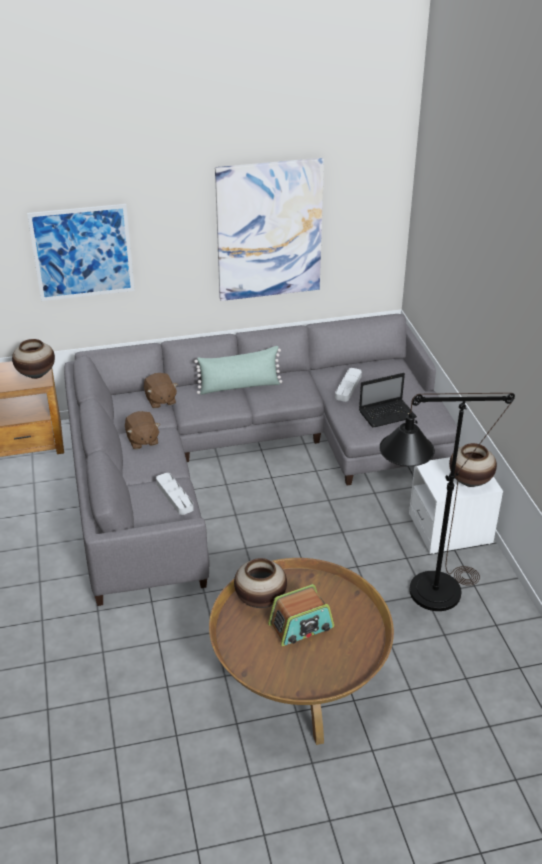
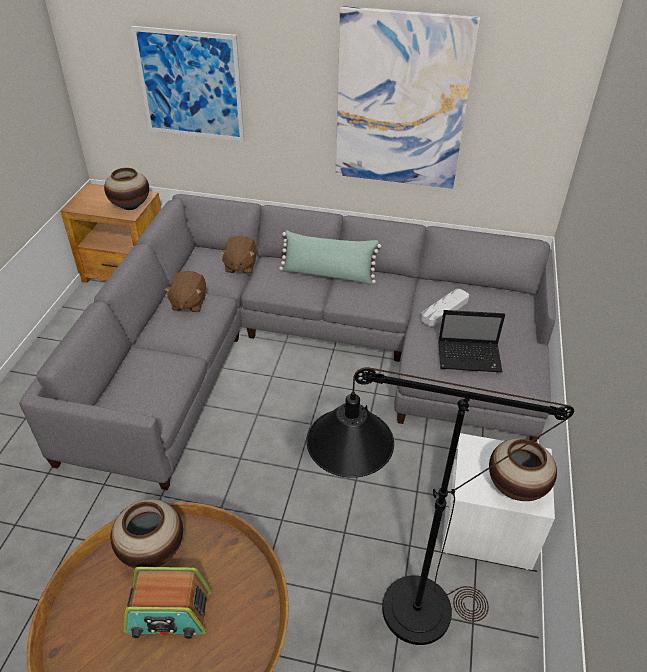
camera: 25 degrees right, 5 degrees up
(174, 496) = (168, 377): grey tray -> none

